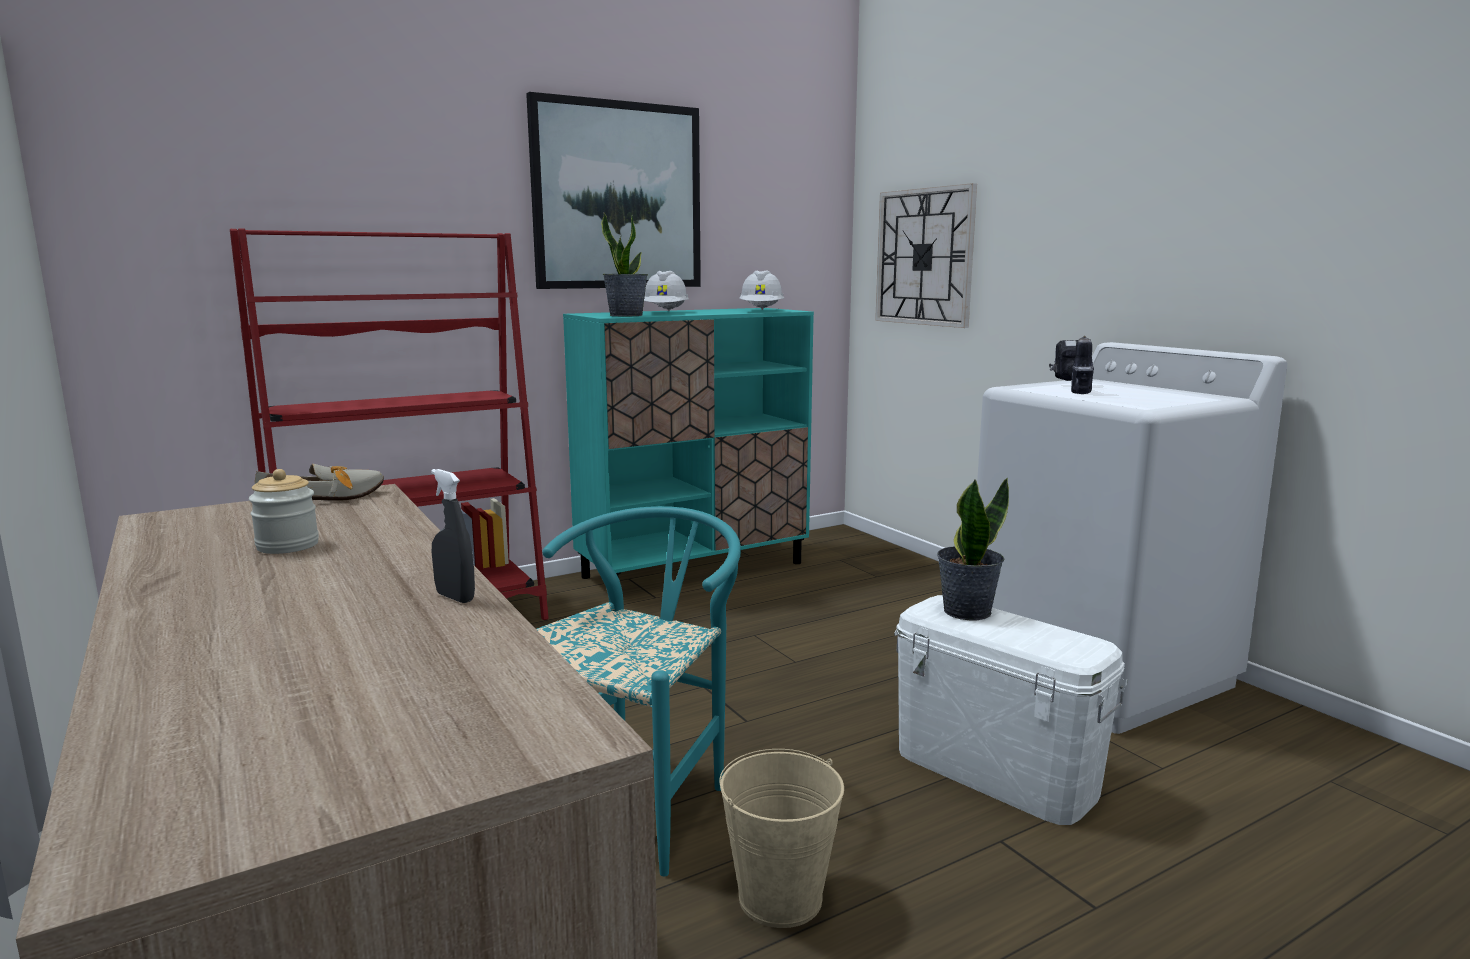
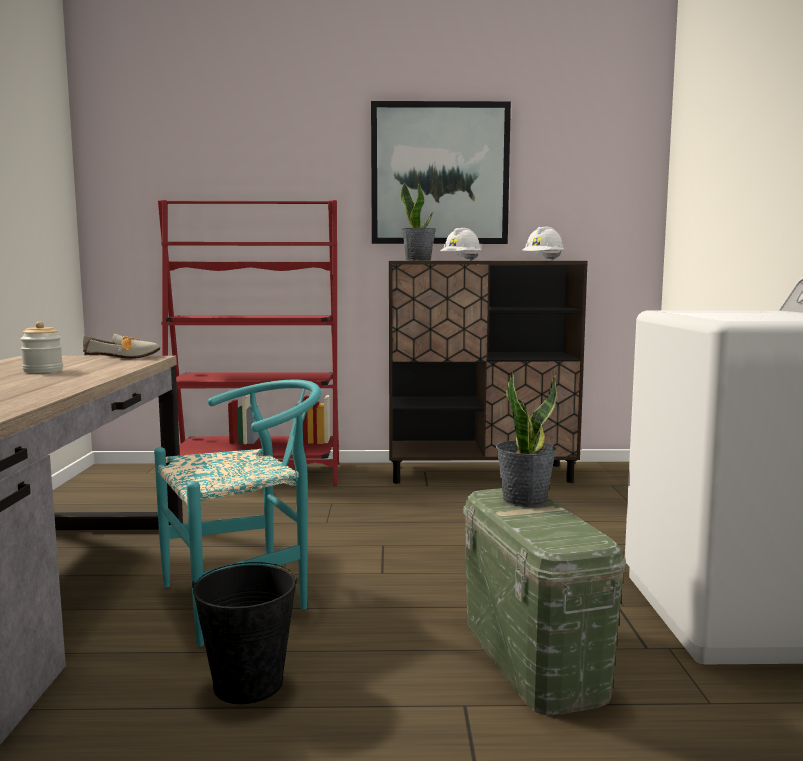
camera: 30 degrees right, 5 degrees down
(455, 597) = (40, 395): grey spray bottle -> none
(694, 570) = (480, 473): turquoise cabinet -> brown cabinet
(781, 898) = (248, 684): beige bucket -> black bucket
(924, 257) = (705, 212): wall clock -> none
(994, 771) = (531, 657): white storage box -> green storage box
(1069, 388) = (719, 312): power drill -> none

